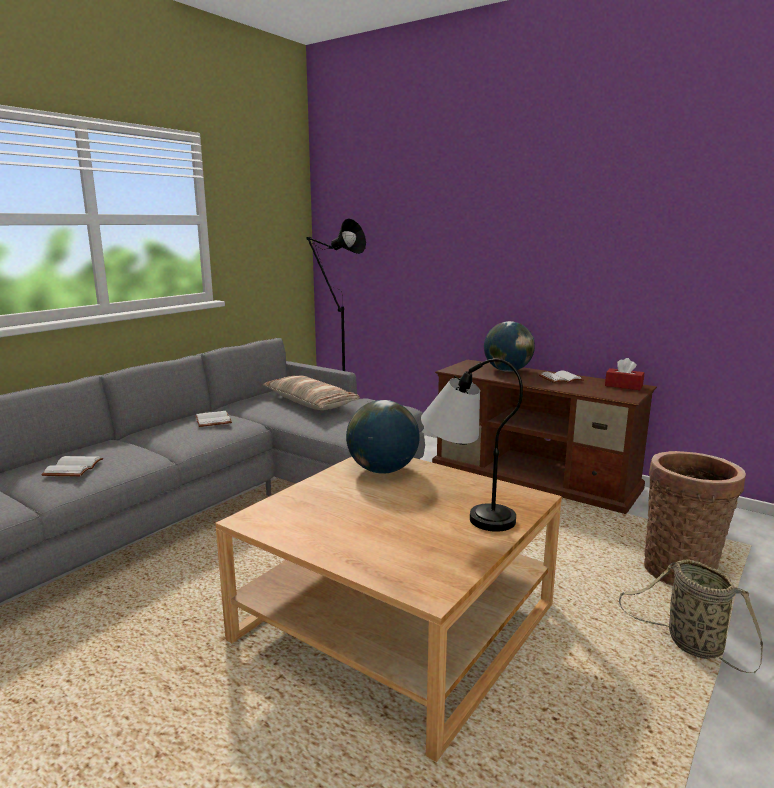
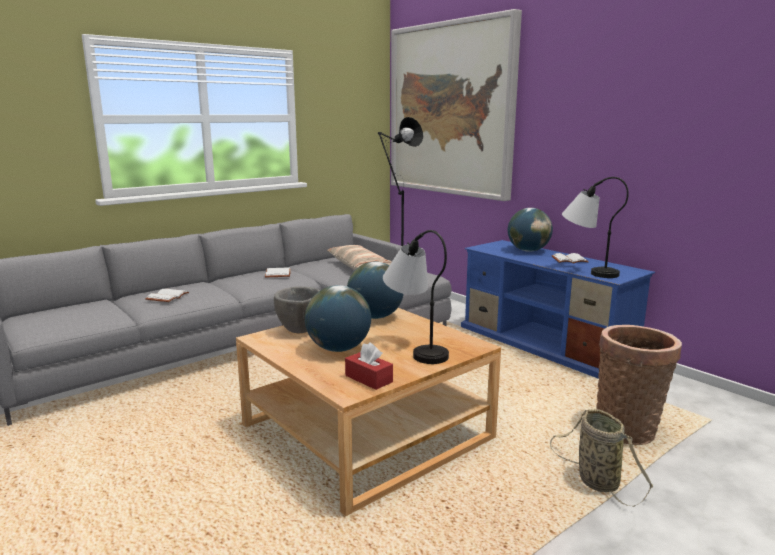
camera: 15 degrees right, 0 degrees up
(299, 502) = (299, 331): none -> grey bowl
(370, 523) = (339, 349): none -> globe
(394, 210) = (450, 109): none -> picture
(535, 476) = (546, 345): brown tv stand -> blue tv stand
(590, 391) = (586, 271): none -> table lamp
(623, 386) = (622, 269): red tissue box -> red tissue box (368, 379)

